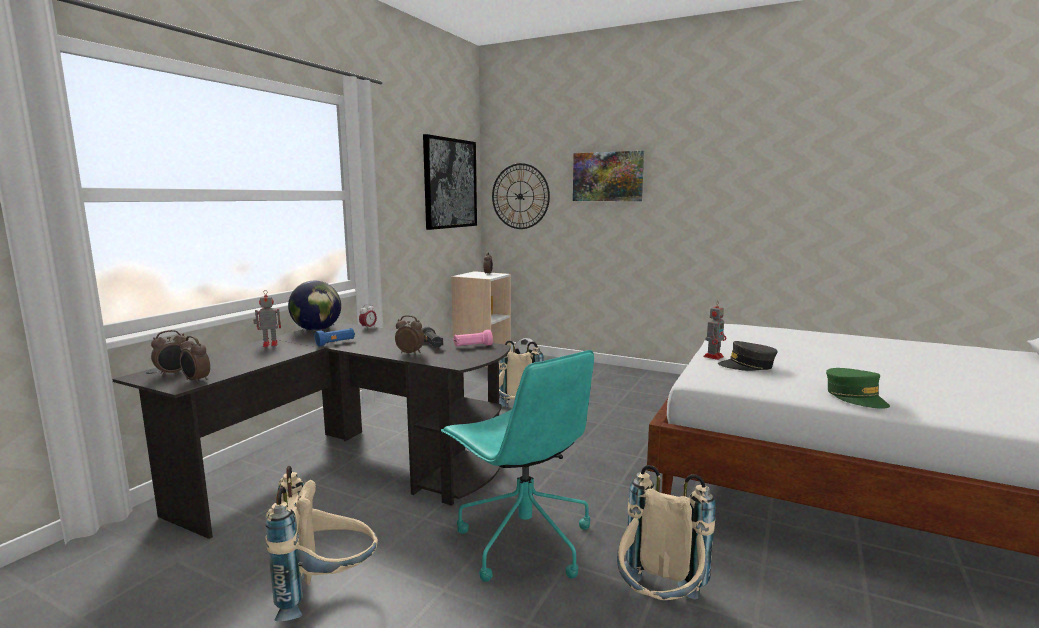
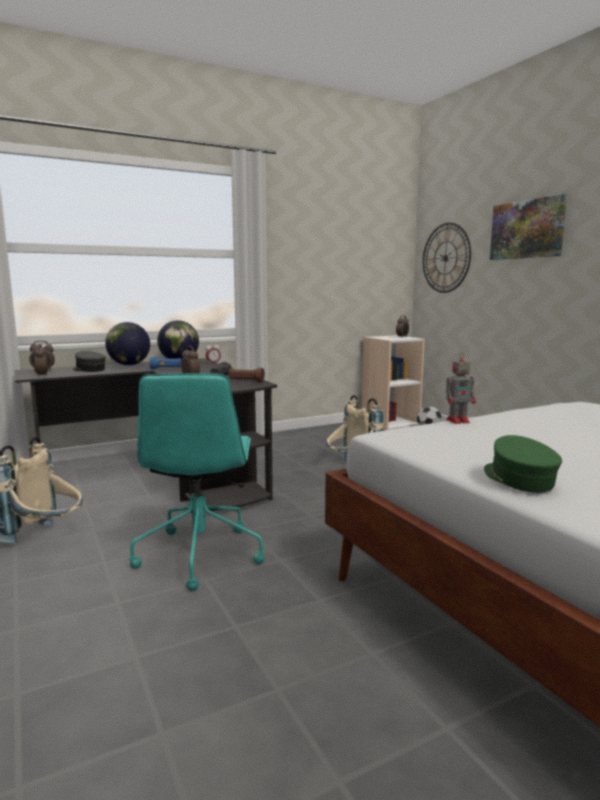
camera: 35 degrees right, 0 degrees up
(269, 344) = (129, 365): toy robot -> globe
(450, 183) = (369, 246): picture -> none
(472, 346) = (246, 381): pink flashlight -> brown flashlight
(659, 605) = (221, 637): beige backpack -> none
(747, 366) = (472, 433): grey cap -> grey cap (89, 369)
(855, 397) = (518, 479): green cap -> green cap turned 150 degrees clockwise

